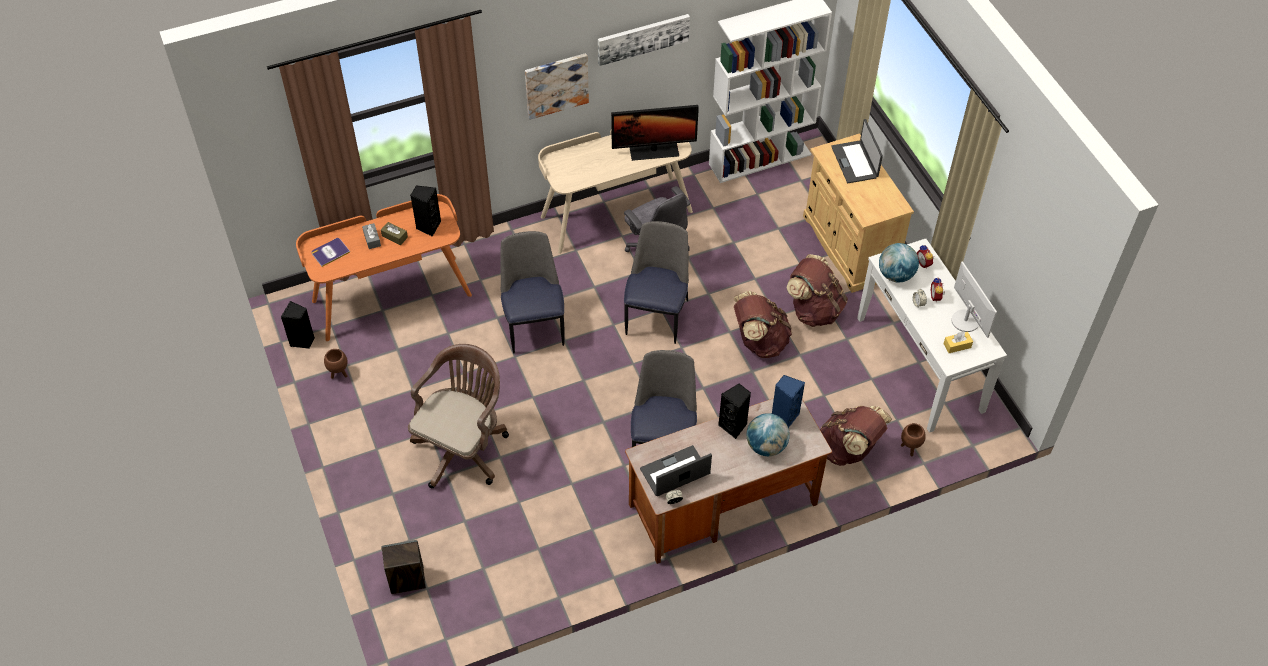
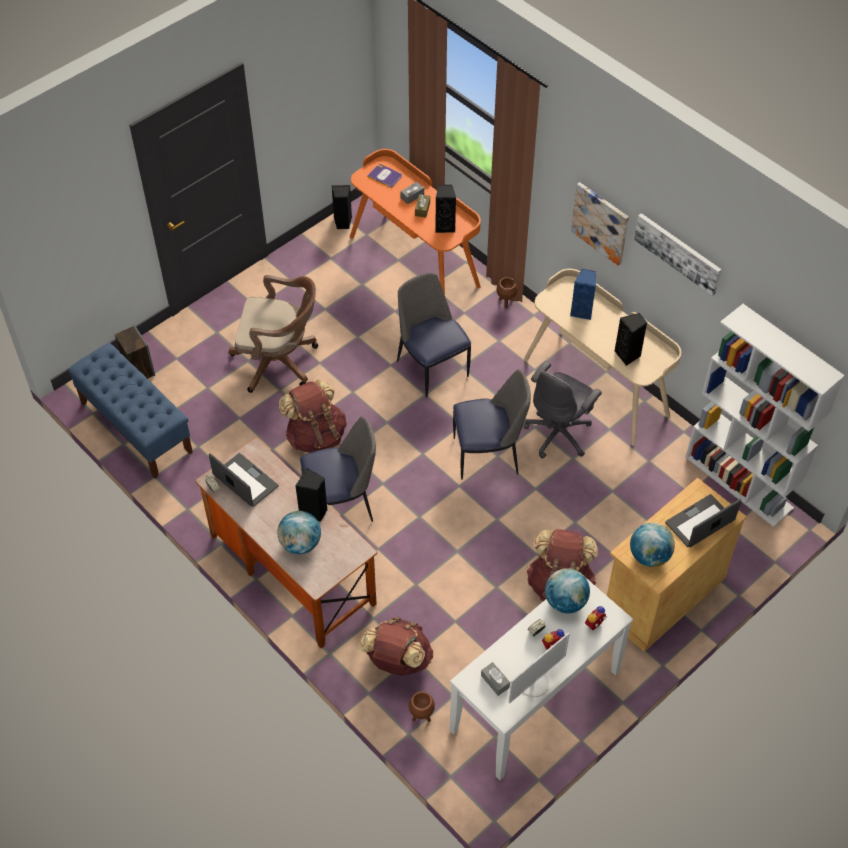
camera: 70 degrees right, 0 degrees up
(339, 374) = (320, 256): brown planter -> brown planter (506, 302)
(485, 601) = (135, 427): none -> blue bench
(534, 325) = (431, 367): chair -> chair turned 90 degrees counterclockwise
(654, 150) = (628, 355): monitor -> black speaker
(759, 341) = (496, 547): brown backpack -> brown backpack (316, 436)
(784, 416) = (341, 549): blue speaker -> blue speaker (582, 311)
(876, 204) = (649, 556): none -> globe
(957, 345) = (495, 681): yellow tissue box -> grey tissue box

